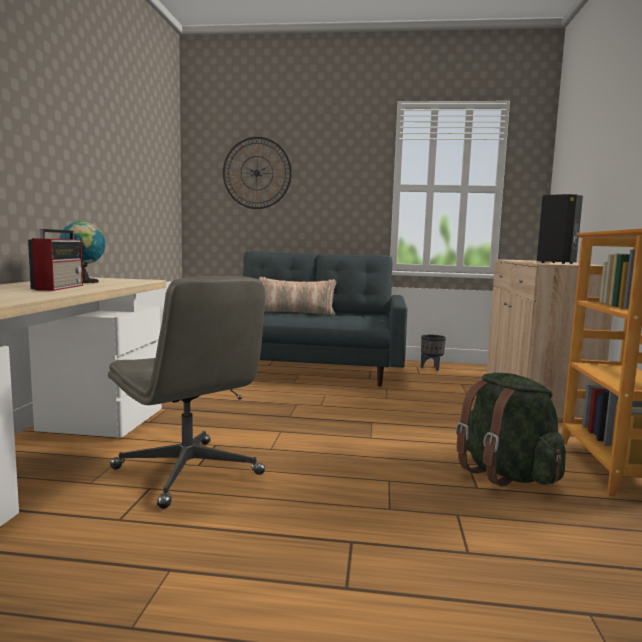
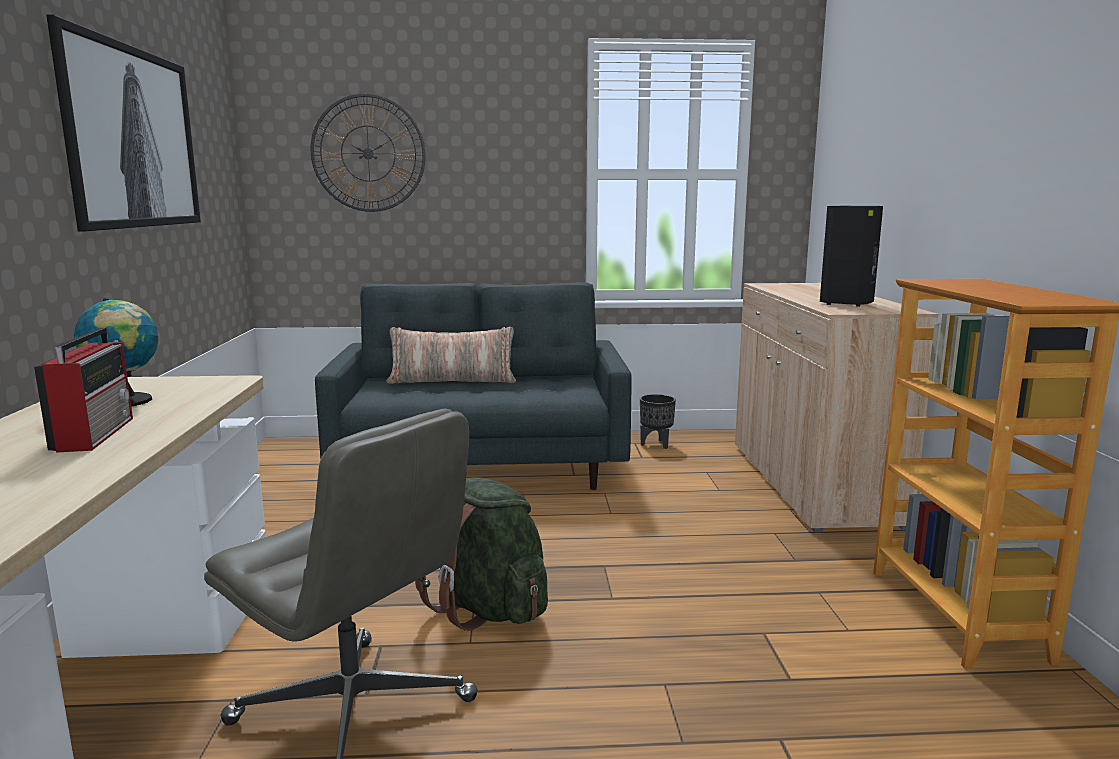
camera: 10 degrees left, 5 degrees up
(114, 148) = (134, 137): none -> picture
(505, 474) = (820, 646): green backpack -> green backpack (487, 608)

